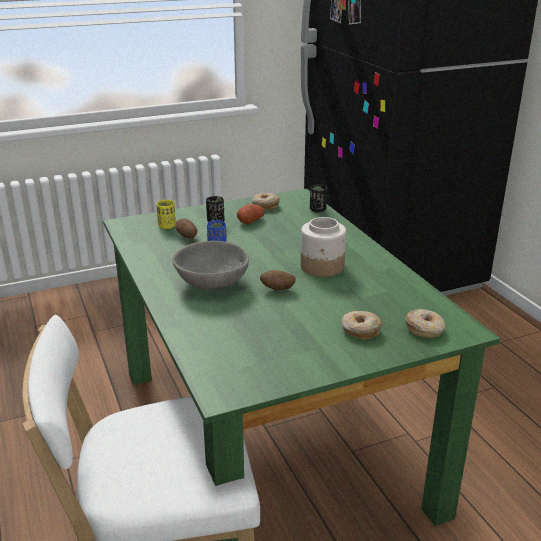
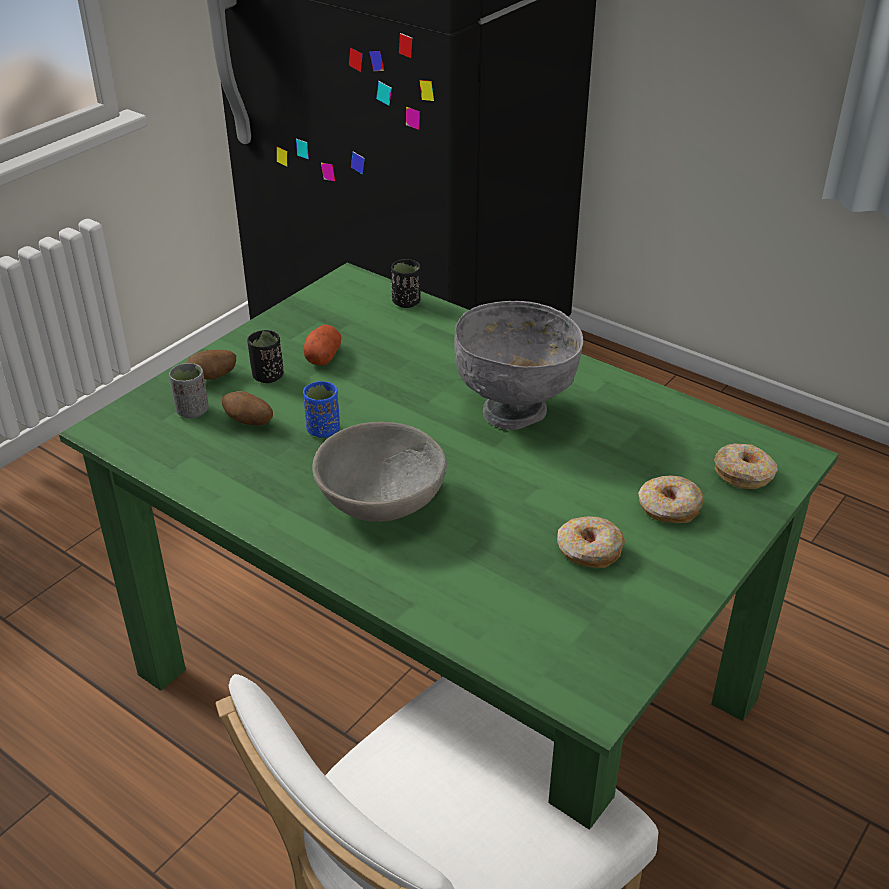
camera: 30 degrees left, 10 degrees up
(167, 226) = (192, 411): yellow cup -> grey cup
(265, 205) = (316, 317): donut -> donut (588, 550)
(277, 289) = (490, 477): potato -> potato (212, 378)
(322, 266) = (514, 411): jar -> grey bowl

